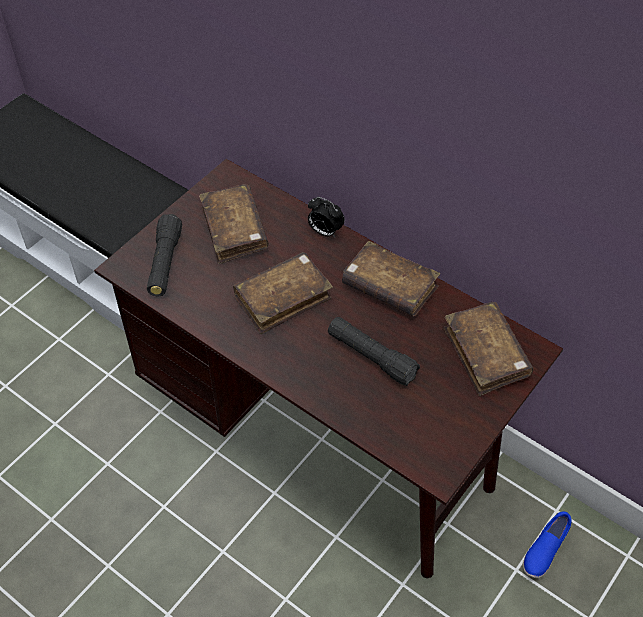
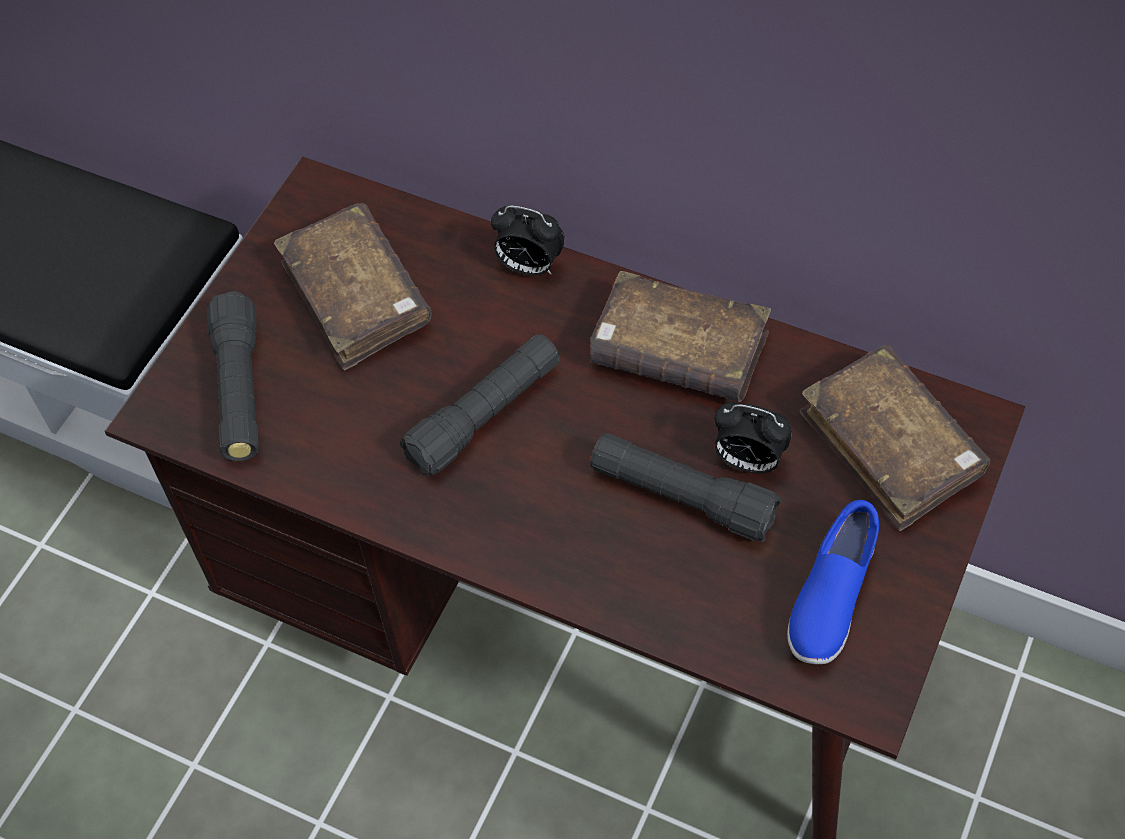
camera: 10 degrees left, 5 degrees up
(282, 298) = (485, 415): brown book -> black flashlight
(409, 346) = (747, 461): none -> alarm clock
(544, 550) = (1016, 750): blue shoe -> blue shoe (829, 597)

